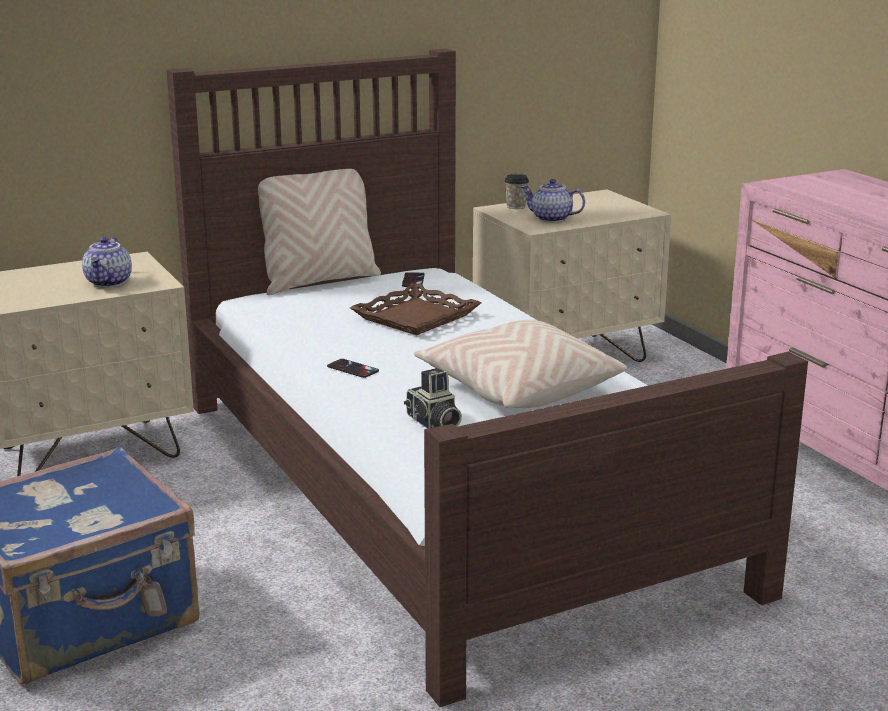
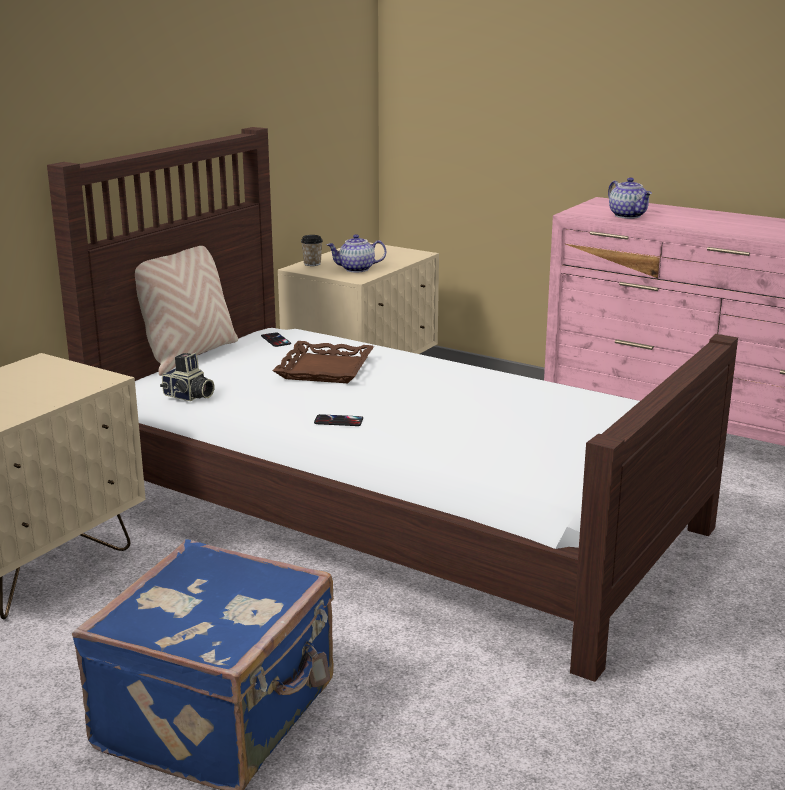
camera: 30 degrees left, 0 degrees up
(109, 283) = (54, 387): teapot -> teapot (628, 216)
(433, 423) = (469, 448): camera -> camera (188, 396)
(518, 389) = (491, 408): beige pillow -> none

